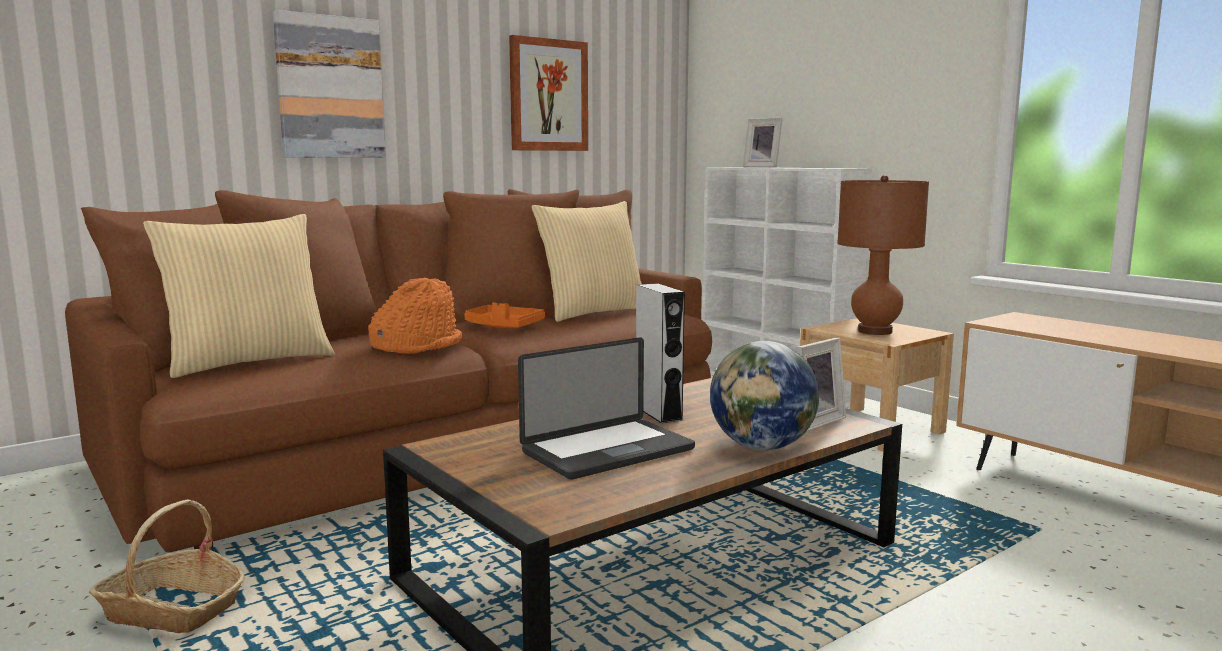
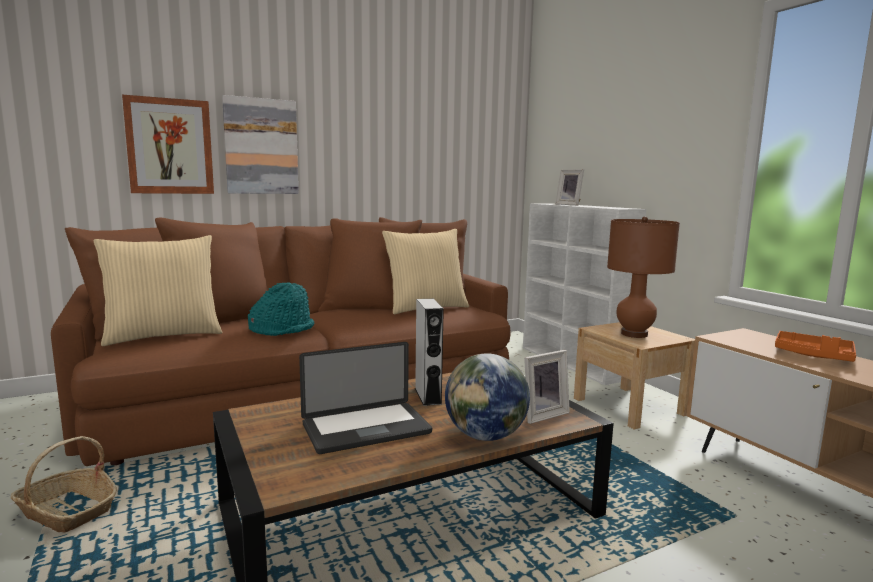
camera: 10 degrees right, 0 degrees up
(416, 346) = (282, 329): orange hat -> turquoise hat
(503, 327) = (353, 316): orange tray -> orange tray (813, 355)
(548, 95) = (419, 151): picture -> picture (170, 146)

